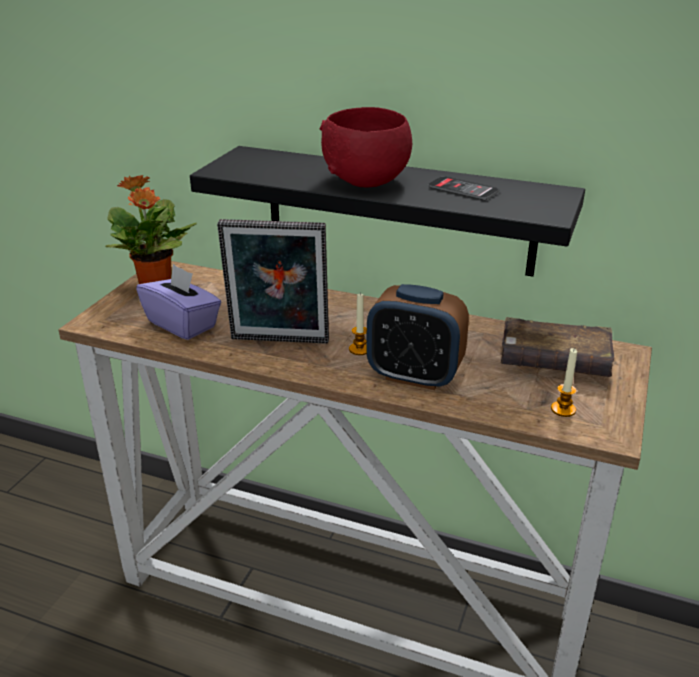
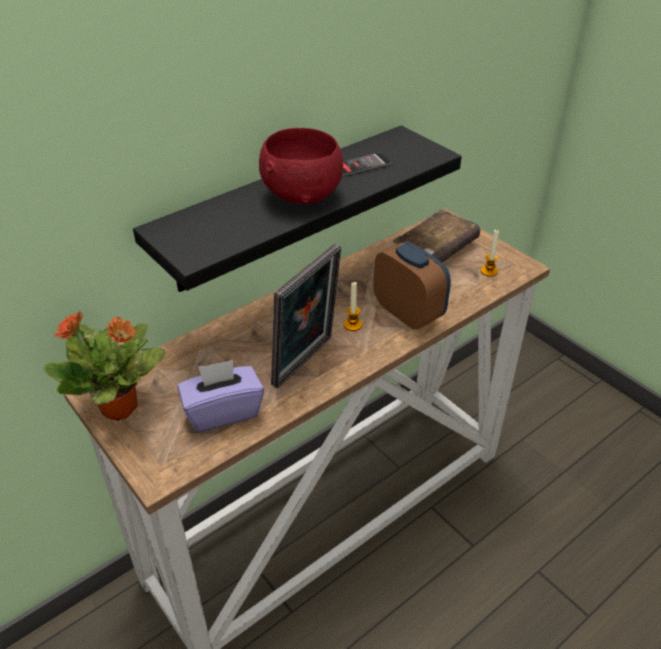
camera: 60 degrees left, 10 degrees up
(414, 376) = (408, 313): alarm clock -> alarm clock turned 90 degrees counterclockwise

